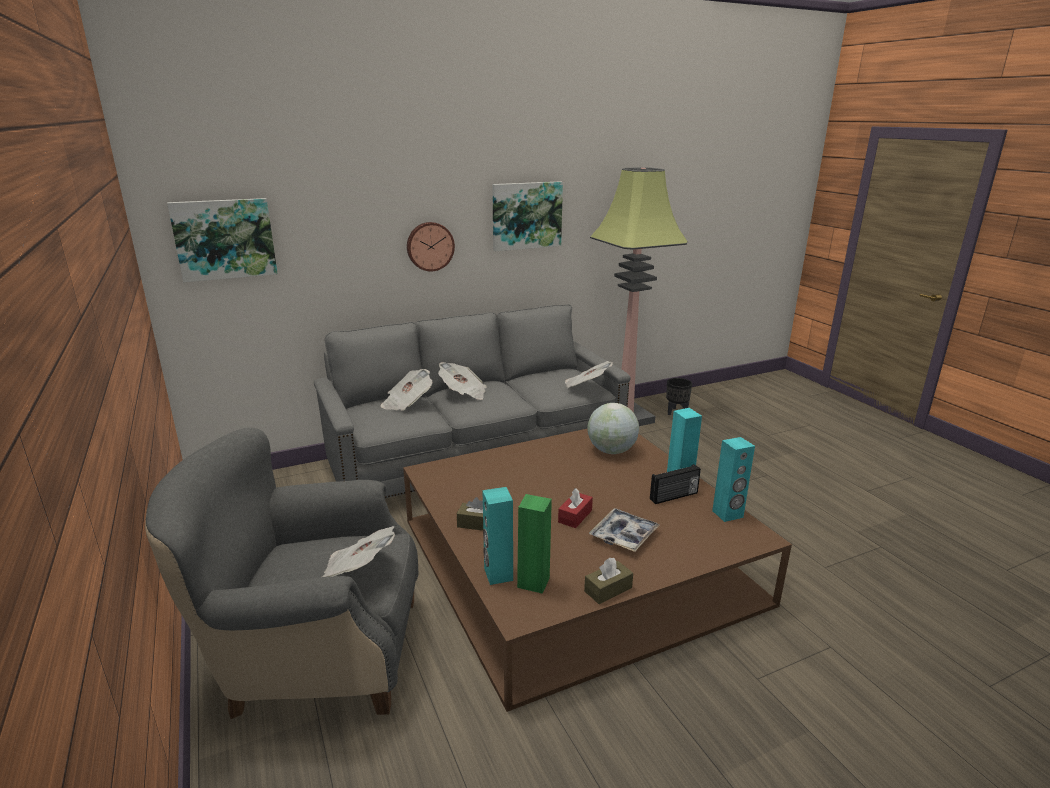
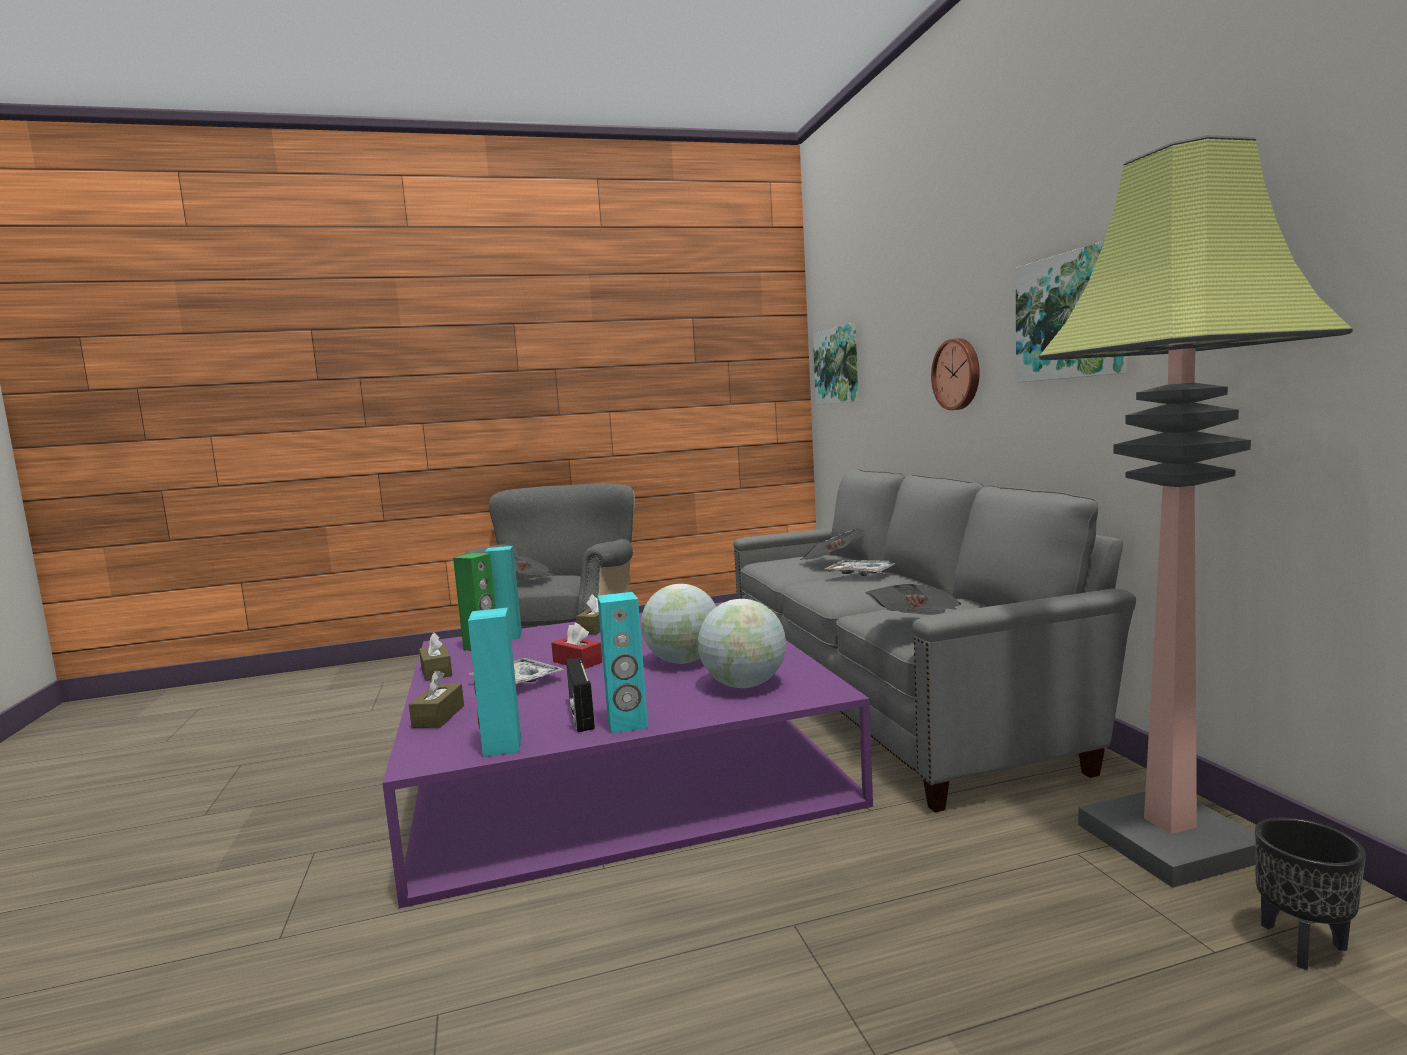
camera: 100 degrees right, 15 degrees down
(463, 393) = (862, 574): newspaper -> tray
(570, 473) = (683, 661): none -> globe
(576, 560) = (617, 756): brown coffee table -> purple coffee table
(699, 553) = (438, 716): none -> brown tissue box

